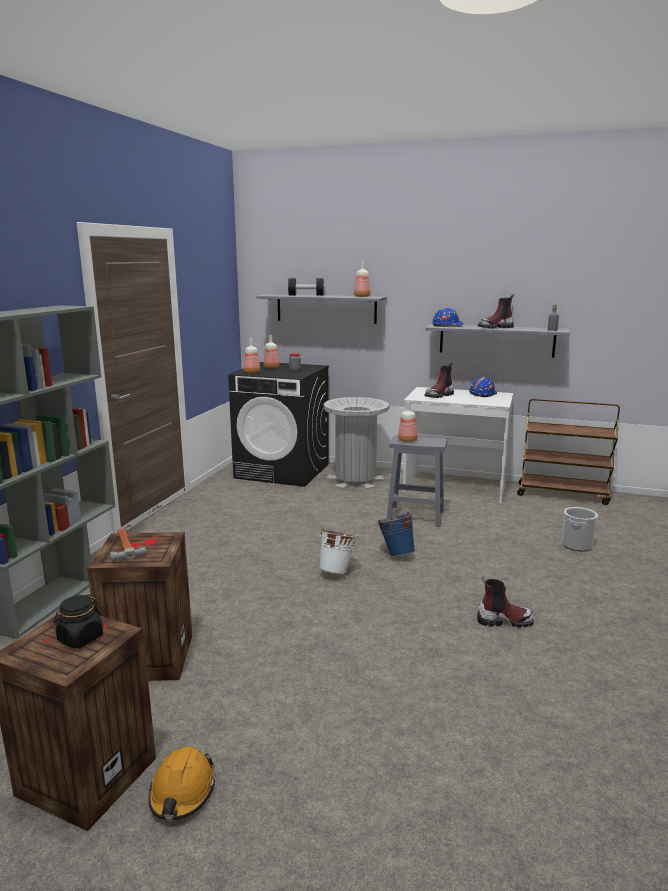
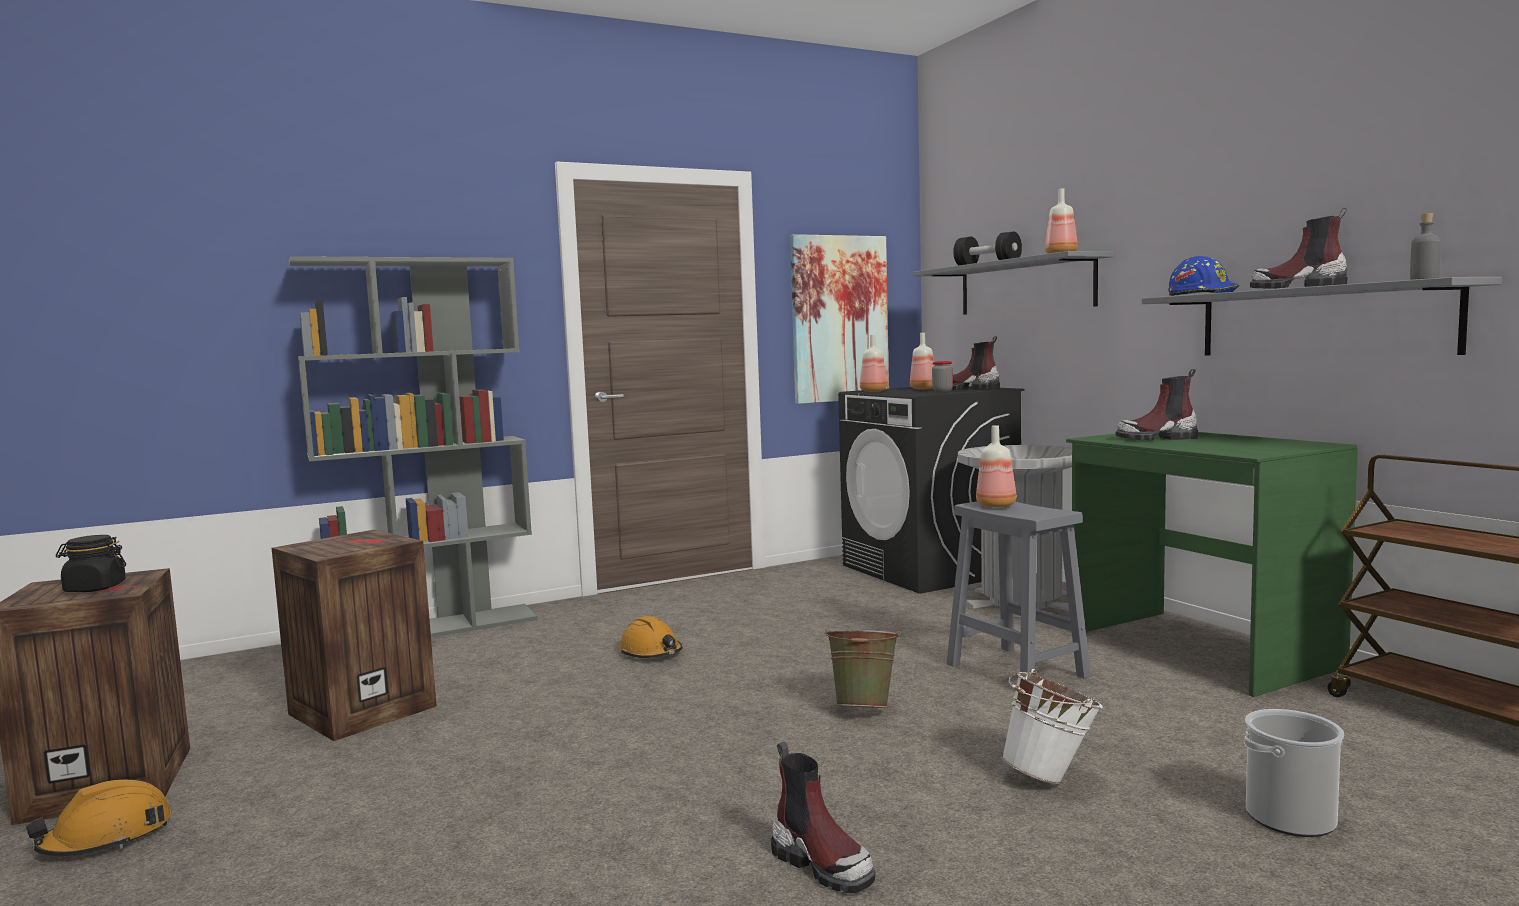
camera: 45 degrees right, 10 degrees down
(125, 546) = (344, 540): hammer -> none
(211, 325) = (839, 319): none -> picture
(243, 560) = (651, 653): none -> orange hard hat
(302, 367) = (970, 389): none -> boot
(337, 571) = (730, 701): white bucket -> white bucket (1051, 777)
(396, 553) = (864, 708): blue bucket -> green bucket
(454, 487) = (1198, 649): white desk -> green desk
(482, 394) = (1264, 442): blue hard hat -> none

